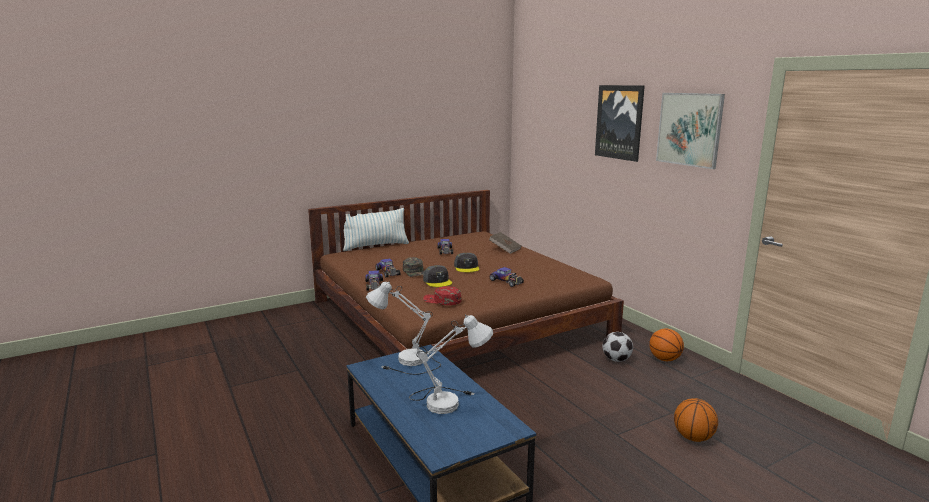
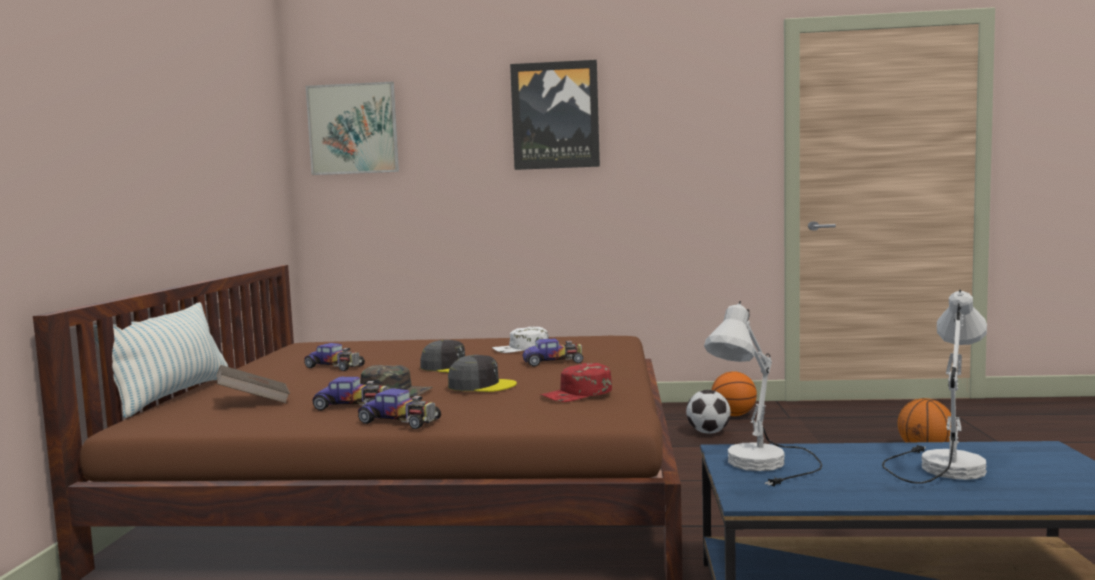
camera: 55 degrees left, 10 degrees down
(505, 249) = (414, 345): brown book -> brown book (254, 401)
(525, 268) = (521, 348): none -> white cap
(689, 129) = (679, 112): picture -> picture (353, 129)

